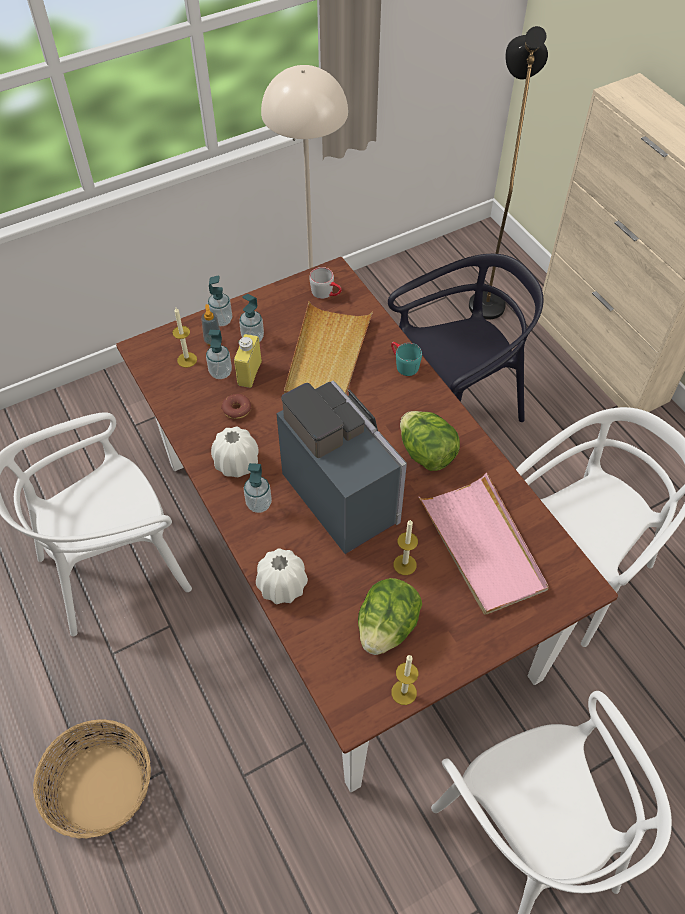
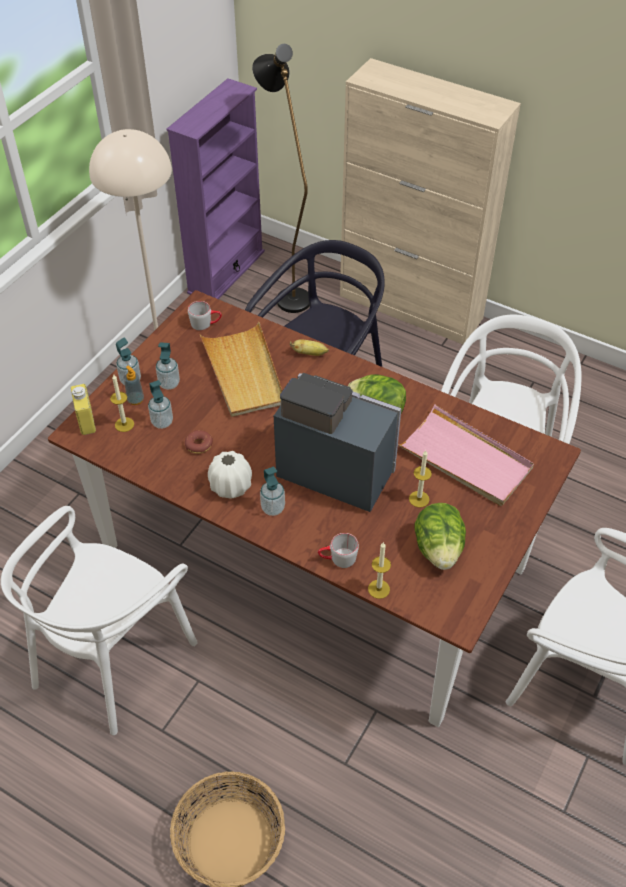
camera: 30 degrees left, 5 degrees down
(249, 373) = (188, 412): yellow bottle -> yellow bottle (86, 421)
(282, 586) = (337, 559): white vase -> grey mug
(403, 364) = (310, 353): turquoise mug -> banana
(404, 692) = (483, 587): candle -> candle (378, 589)
(441, 253) = (226, 272): none -> purple bookcase

